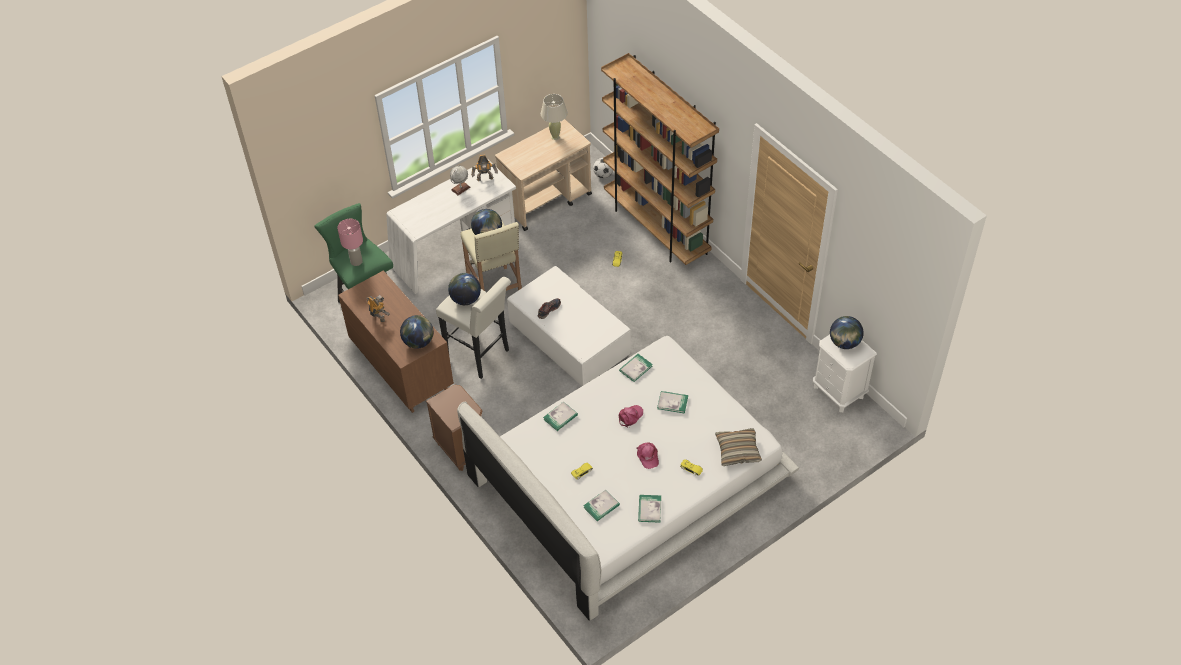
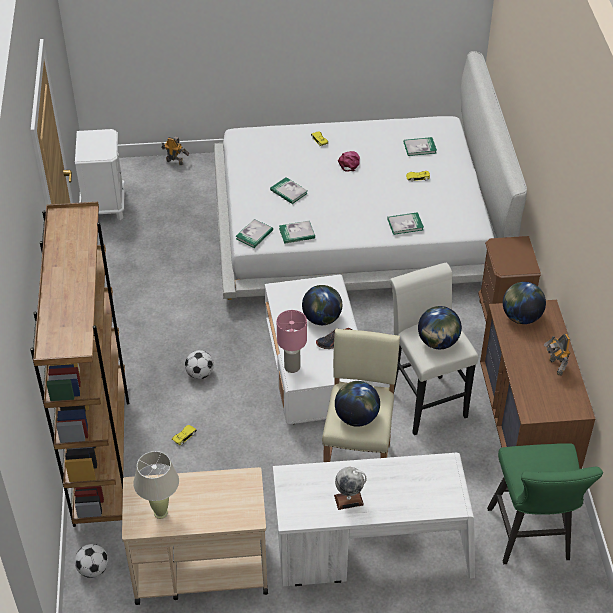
camera: 150 degrees left, 5 degrees down
(356, 262) = (550, 459): pink table lamp -> pink table lamp (292, 367)
(485, 179) = (305, 497): toy robot -> toy robot (175, 161)
(630, 416) = (338, 197): pink cap -> none
(643, 301) = (200, 374): none -> football
(649, 509) = (380, 130): book -> book (254, 235)
(737, 451) = (267, 135): pillow -> none
(844, 343) = (94, 148): globe -> globe (322, 318)

